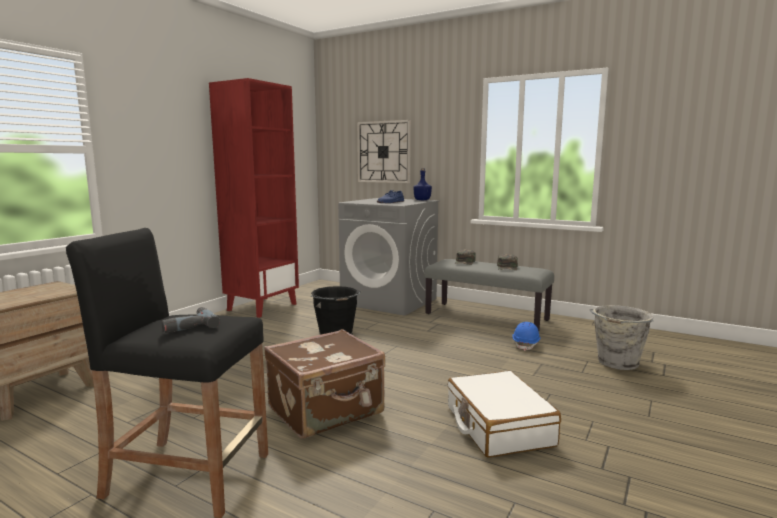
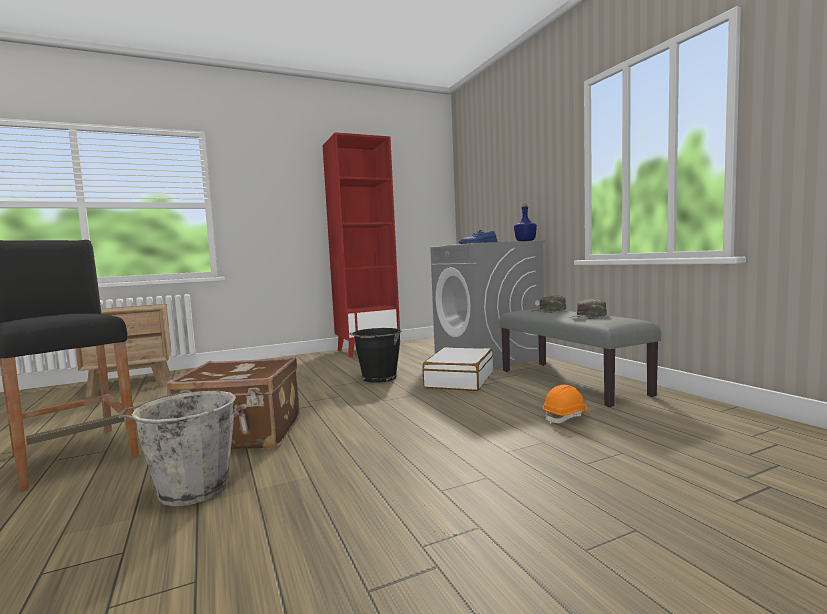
camera: 35 degrees right, 5 degrees down
(188, 326) = (50, 315): power drill -> none
(383, 152) = (500, 194): wall clock -> none
(498, 426) = (351, 494): white suitcase -> white suitcase (459, 380)
(526, 344) = (566, 417): blue hard hat -> orange hard hat
(617, 363) = (672, 465): grey bucket -> grey bucket (190, 490)

